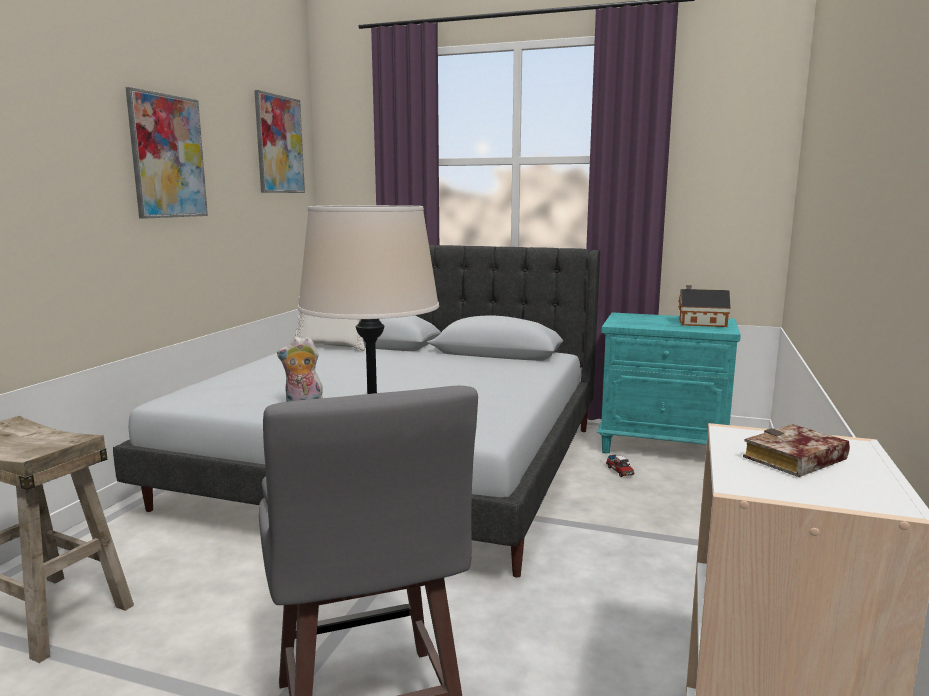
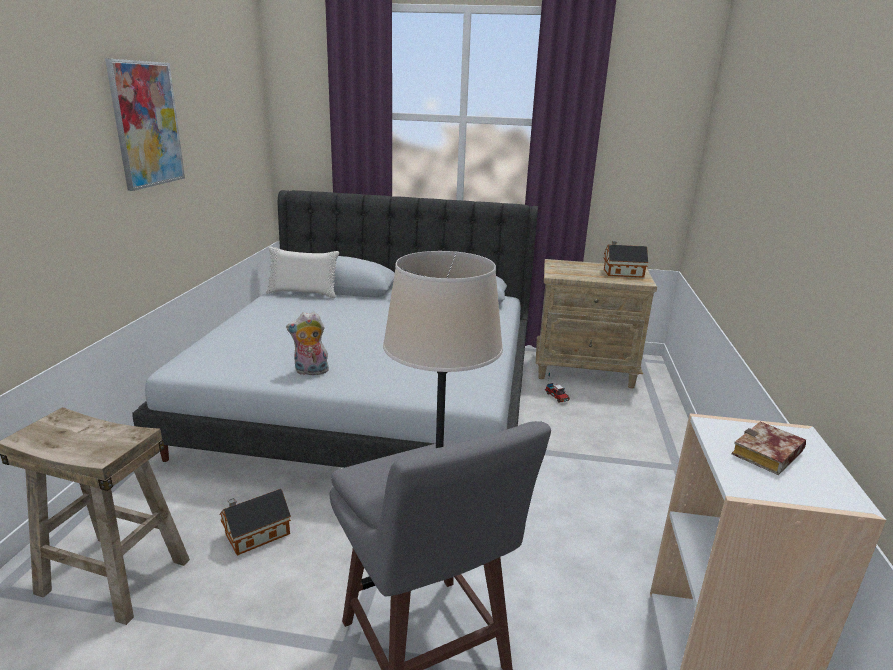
camera: 10 degrees left, 10 degrees up
(214, 586) = (254, 534): none -> toy house
(279, 144) = (238, 96): picture -> none
(664, 446) = (585, 370): turquoise nightstand -> beige nightstand

